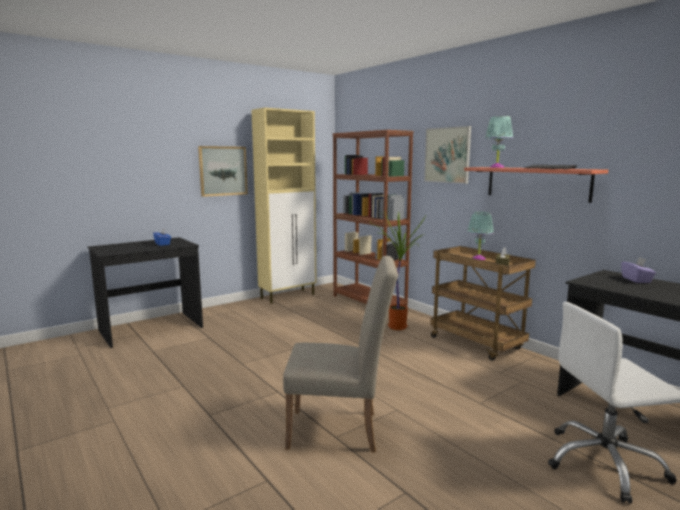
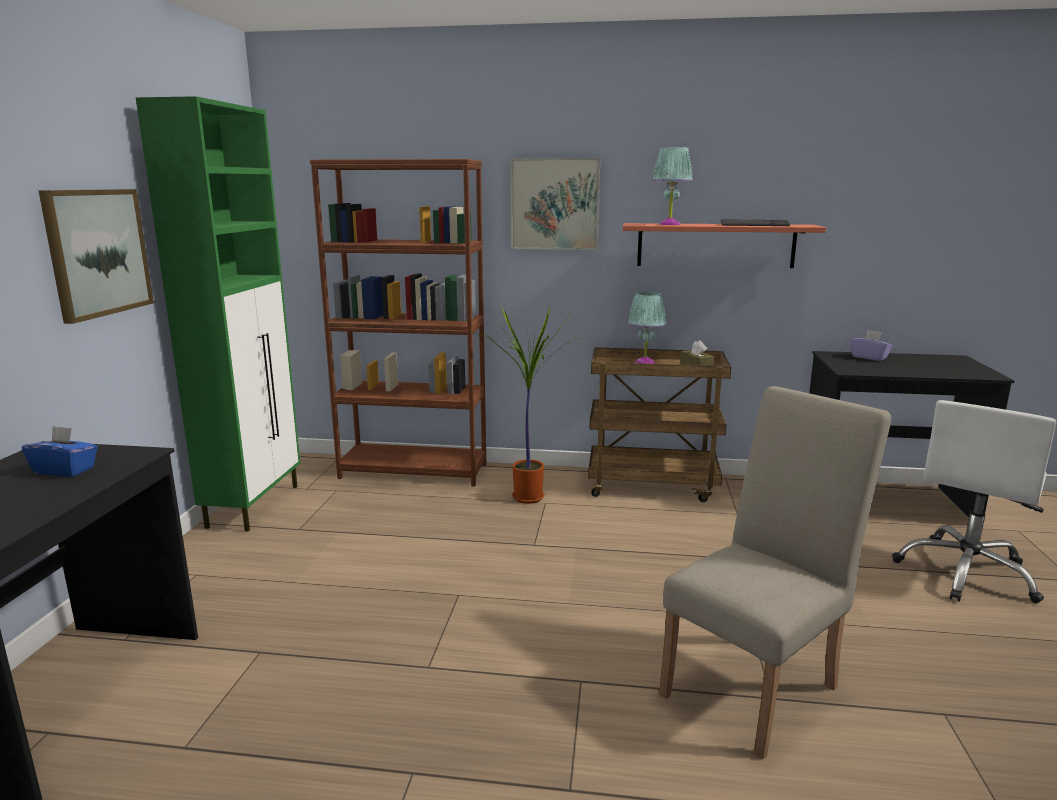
camera: 45 degrees left, 5 degrees up
(288, 296) = (255, 505): beige cabinet -> green cabinet

